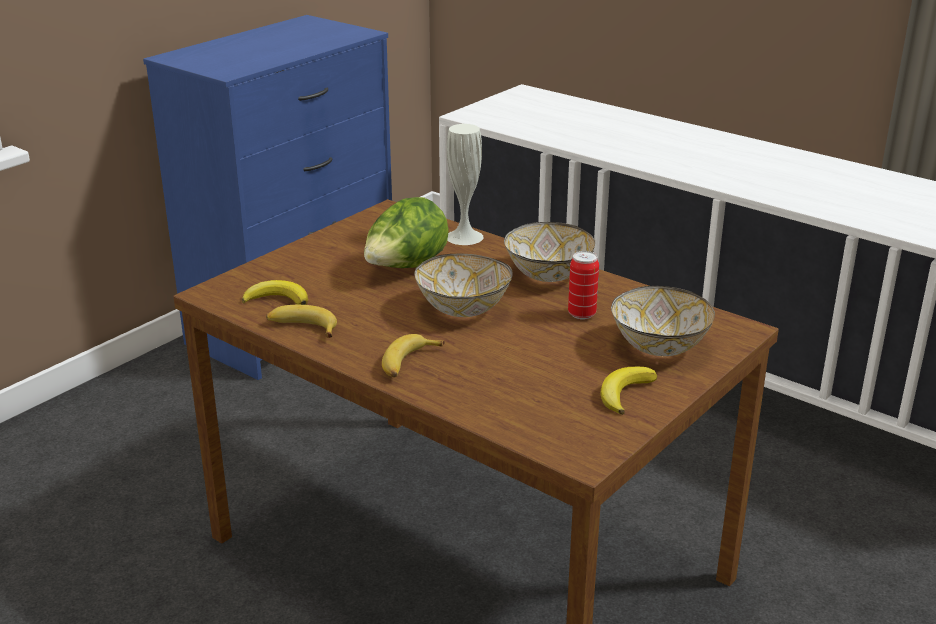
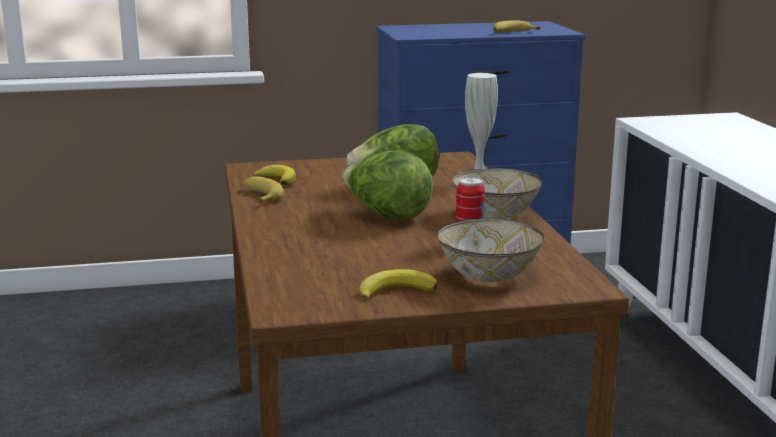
camera: 40 degrees right, 10 degrees down
(408, 363) = (283, 230): banana -> banana (512, 32)
(464, 309) = (386, 215): bowl -> lettuce

